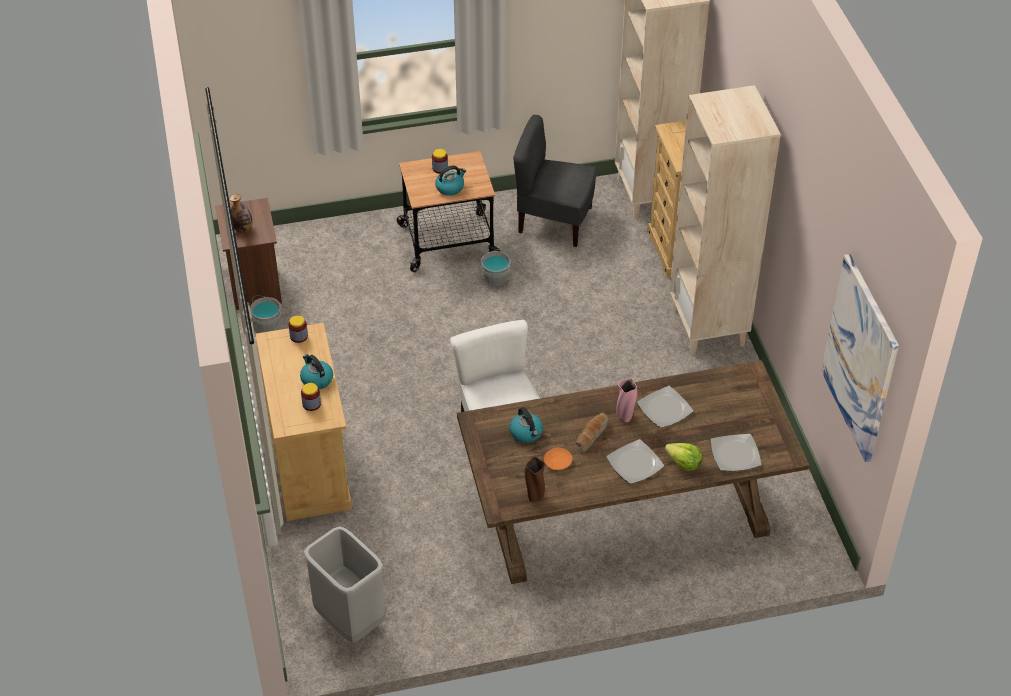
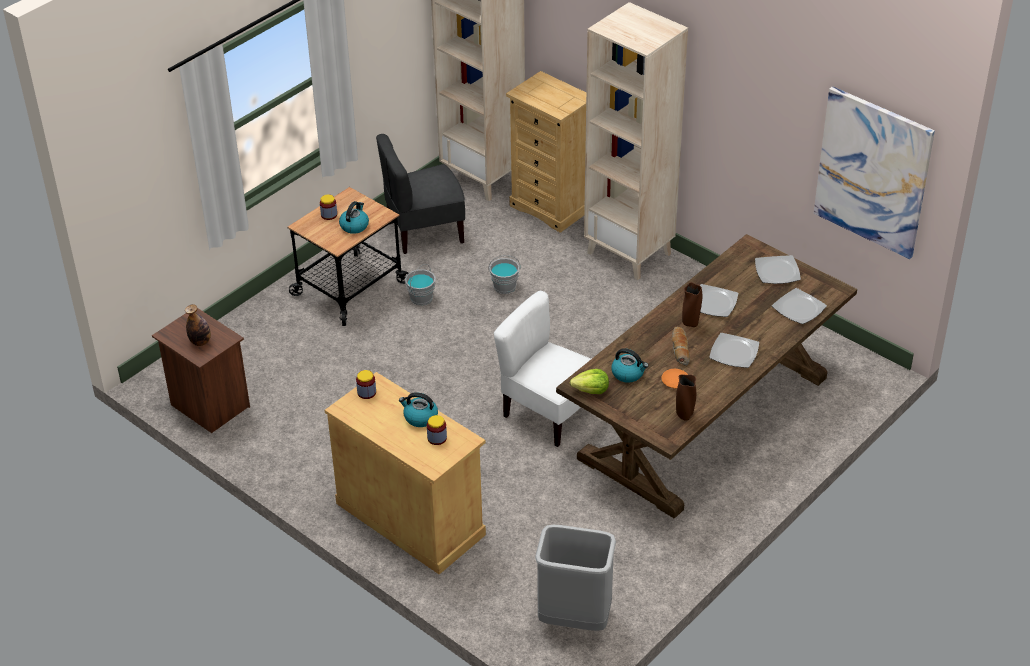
camera: 35 degrees left, 5 degrees down
(268, 325) = (256, 430): grey bucket -> grey bucket (504, 286)
(625, 416) = (690, 323): pink vase -> brown vase
(683, 463) = (769, 334): lettuce -> lettuce (591, 390)
(752, 410) = (777, 272): none -> plate

